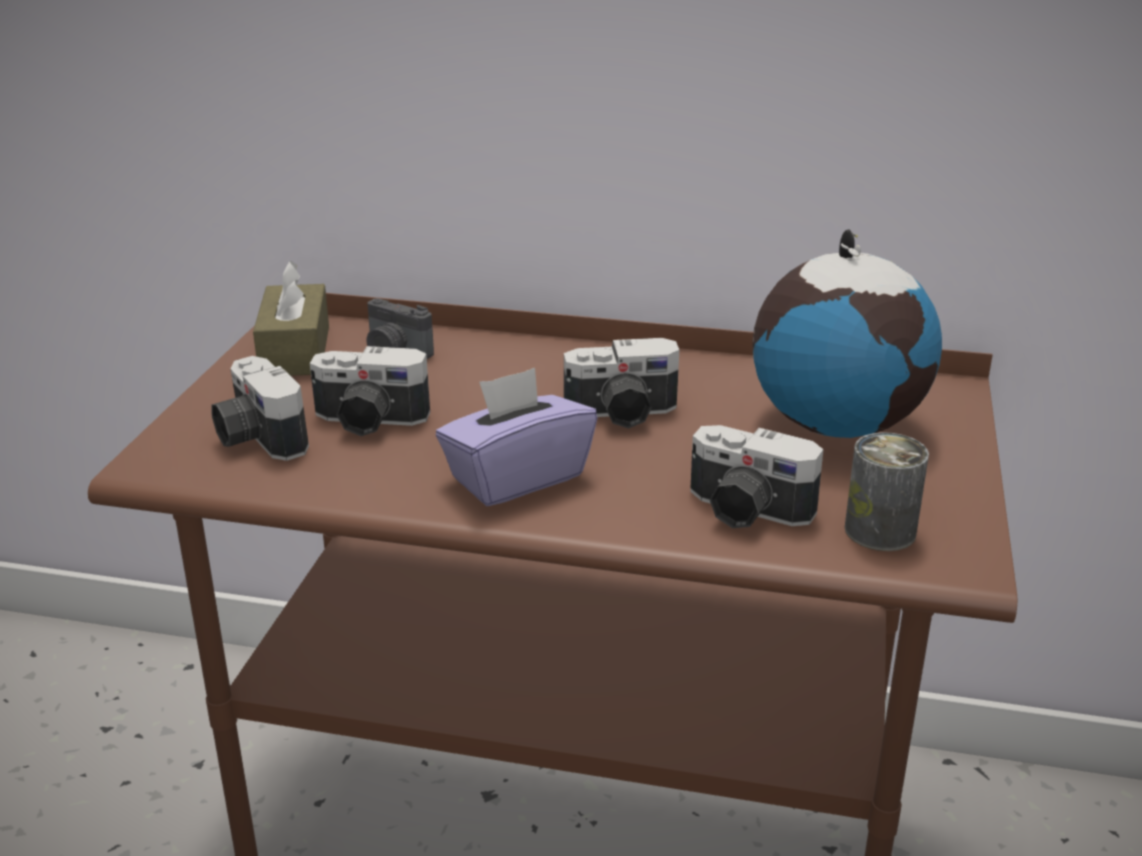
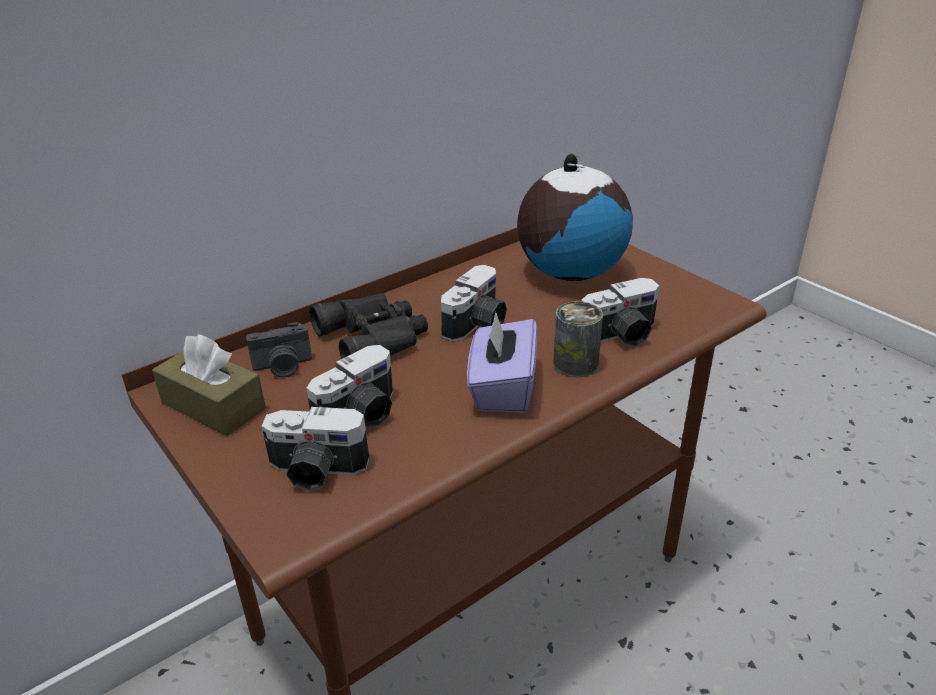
camera: 50 degrees left, 5 degrees up
(511, 371) = (375, 337): none -> black binoculars
(880, 531) = (678, 310): can -> can (575, 364)

